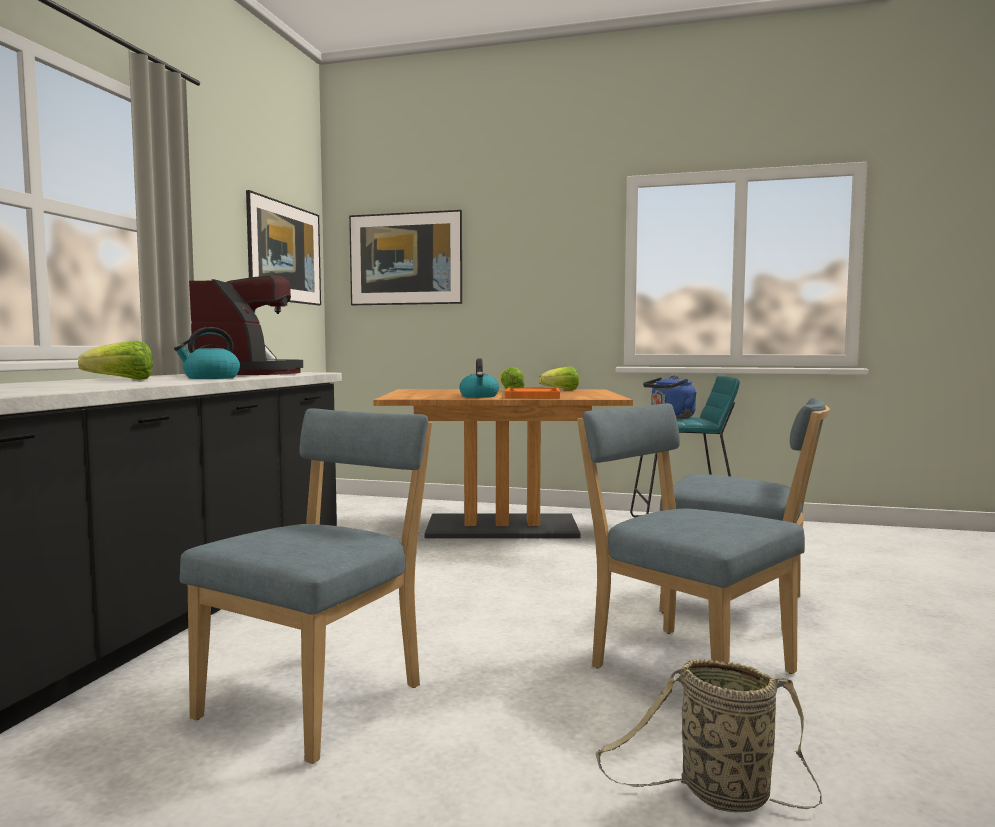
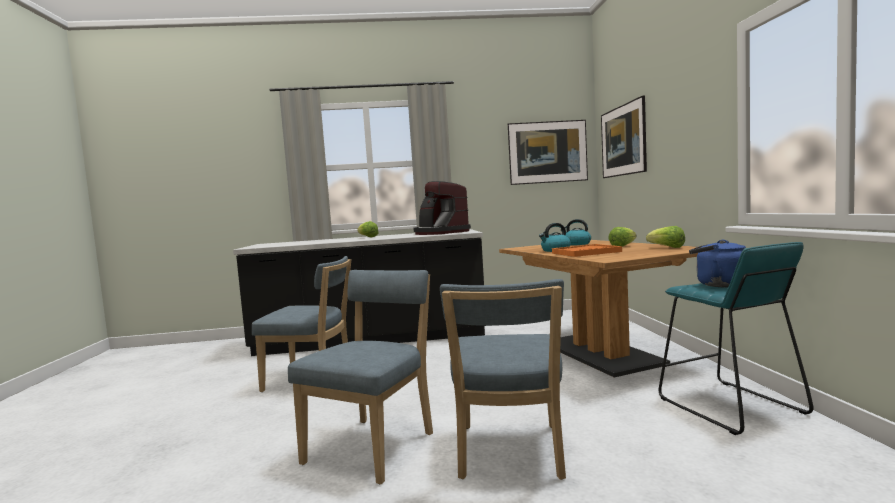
camera: 70 degrees right, 0 degrees up
(210, 378) = (392, 237): kettle -> kettle (577, 244)
(249, 374) = (440, 233): coffee machine -> coffee machine turned 75 degrees clockwise
(718, 795) = (228, 470): basket -> none

